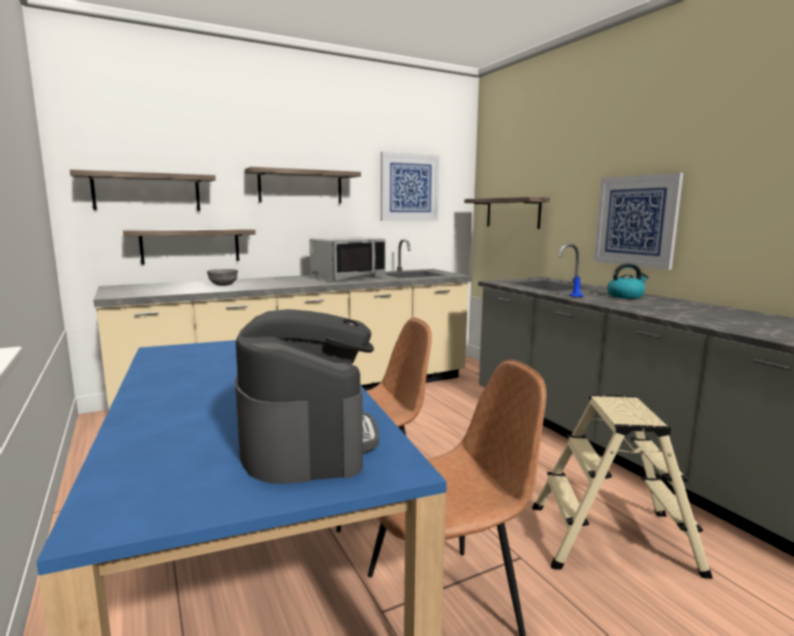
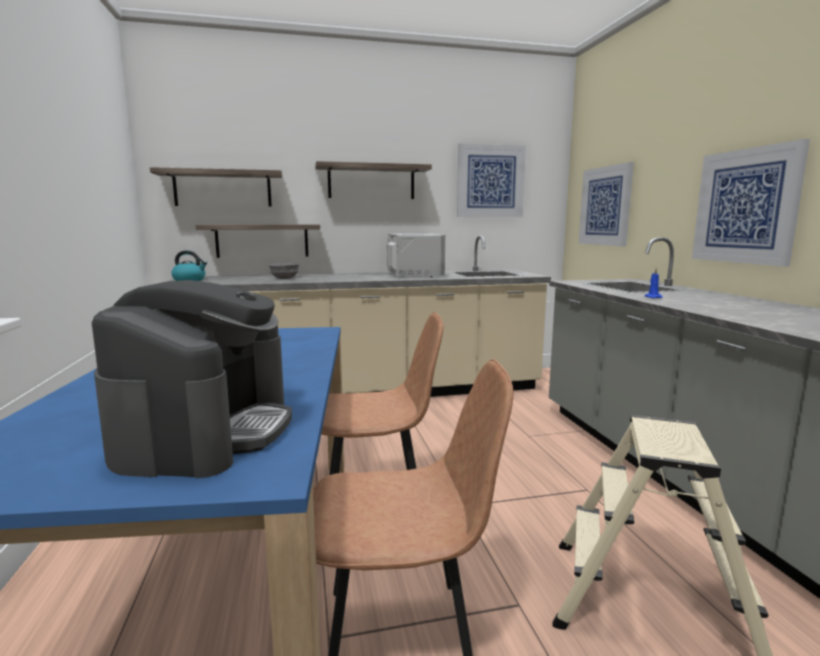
camera: 15 degrees right, 0 degrees up
(347, 277) = (413, 275): grey microwave -> grey microwave turned 75 degrees counterclockwise
(512, 213) = (605, 206): shelf -> picture
(625, 296) = (721, 299): kettle -> kettle (190, 280)

